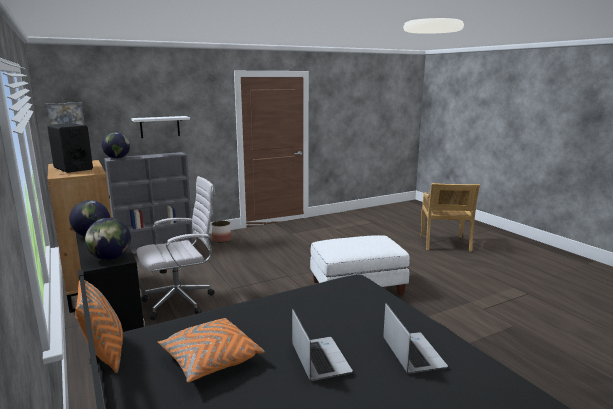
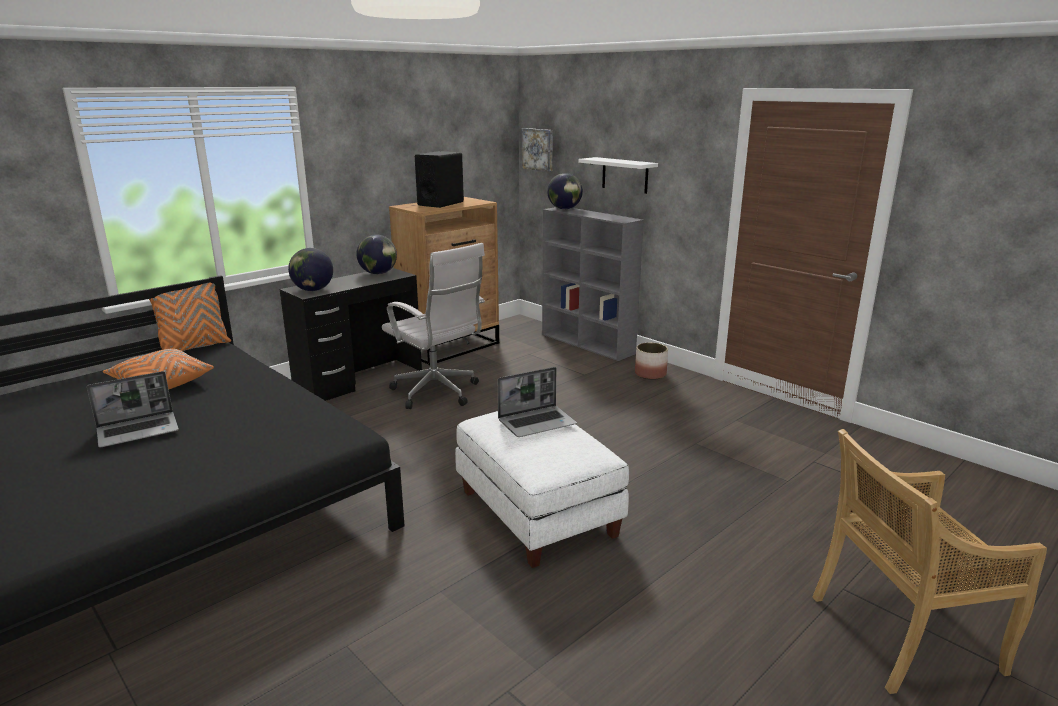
camera: 75 degrees right, 5 degrees up
(412, 353) = (126, 485): laptop -> laptop (537, 422)

